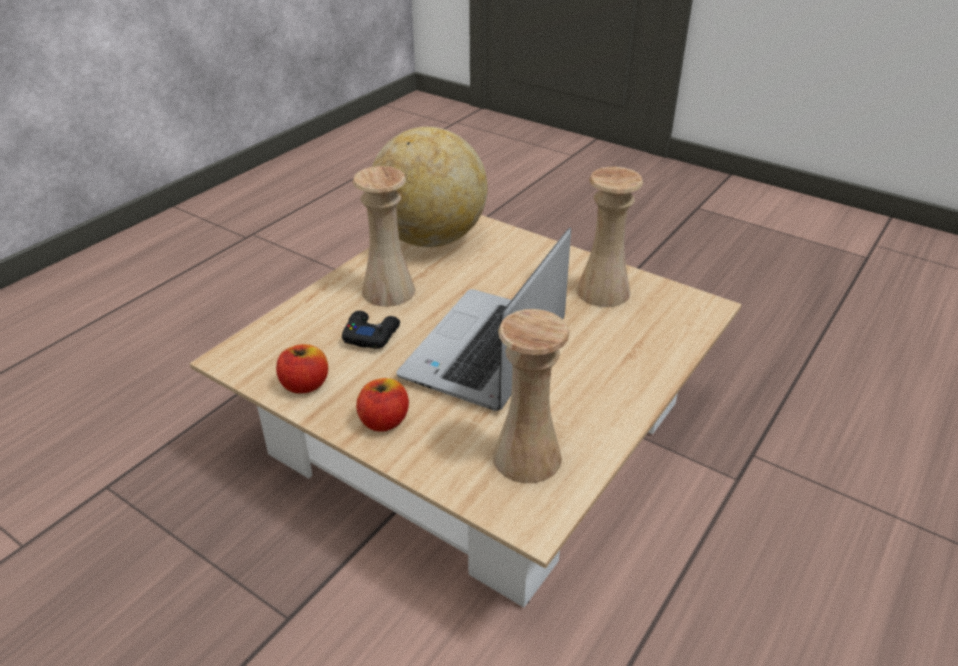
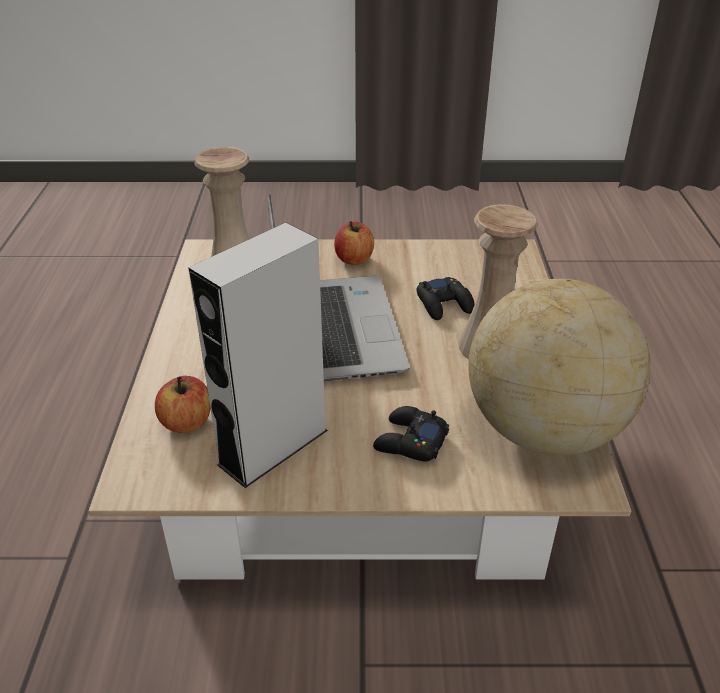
camera: 145 degrees right, 0 degrees up
(305, 385) = (437, 257): apple -> apple (187, 422)
(514, 262) = (410, 441): none -> black game controller
(603, 291) = (273, 447): beige vase -> grey speaker

